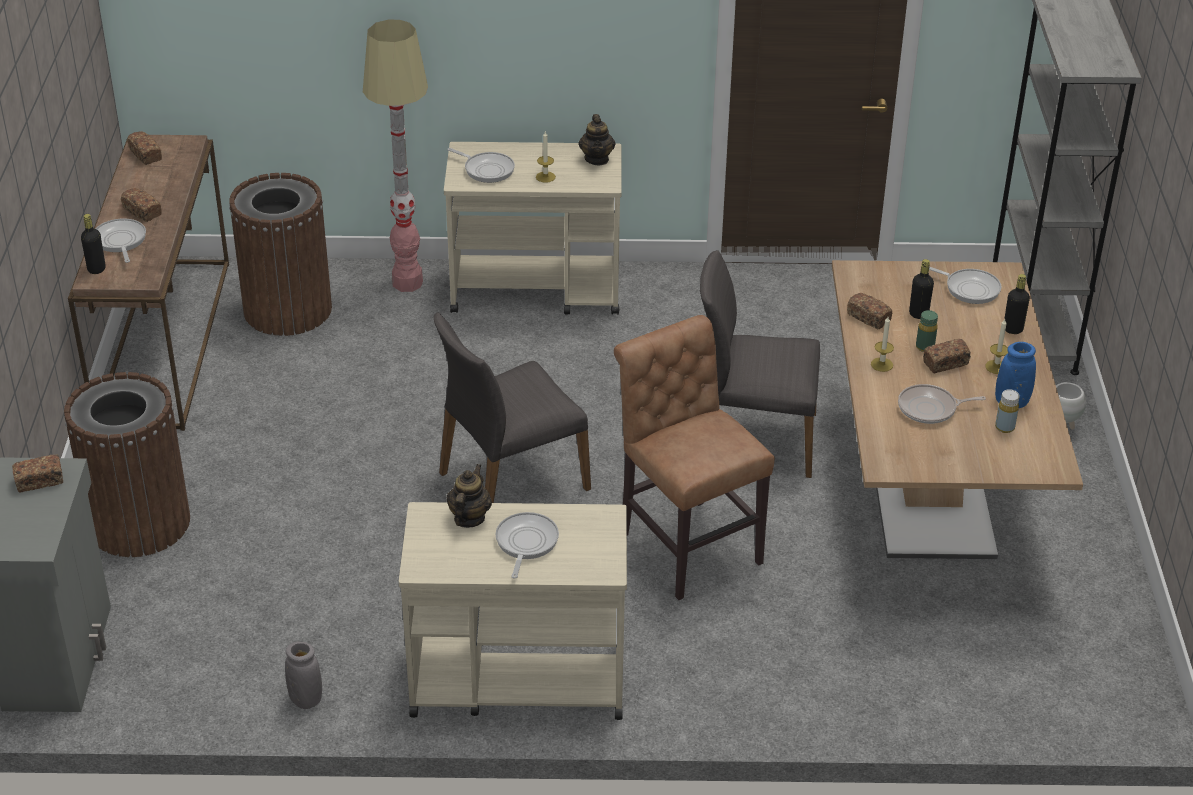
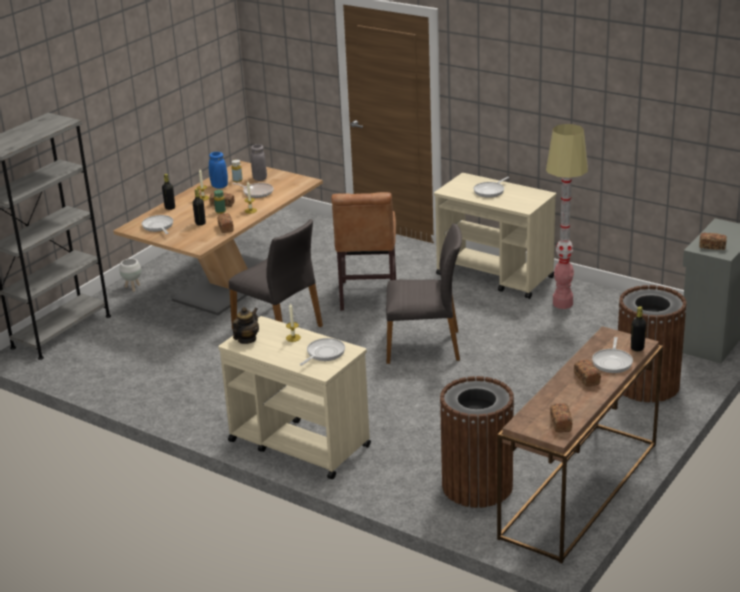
camera: 145 degrees left, 10 degrees down
(306, 699) = (597, 294): grey vase -> grey vase (260, 179)
(407, 283) = (378, 477): floor lamp -> floor lamp (562, 304)
(469, 518) = (507, 203): teapot -> none
(487, 169) = (324, 353): frying pan -> frying pan turned 60 degrees clockwise

